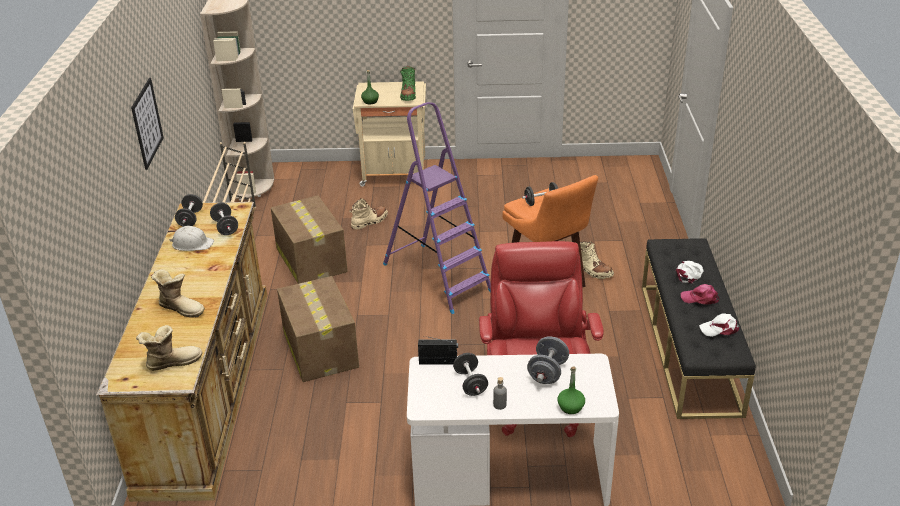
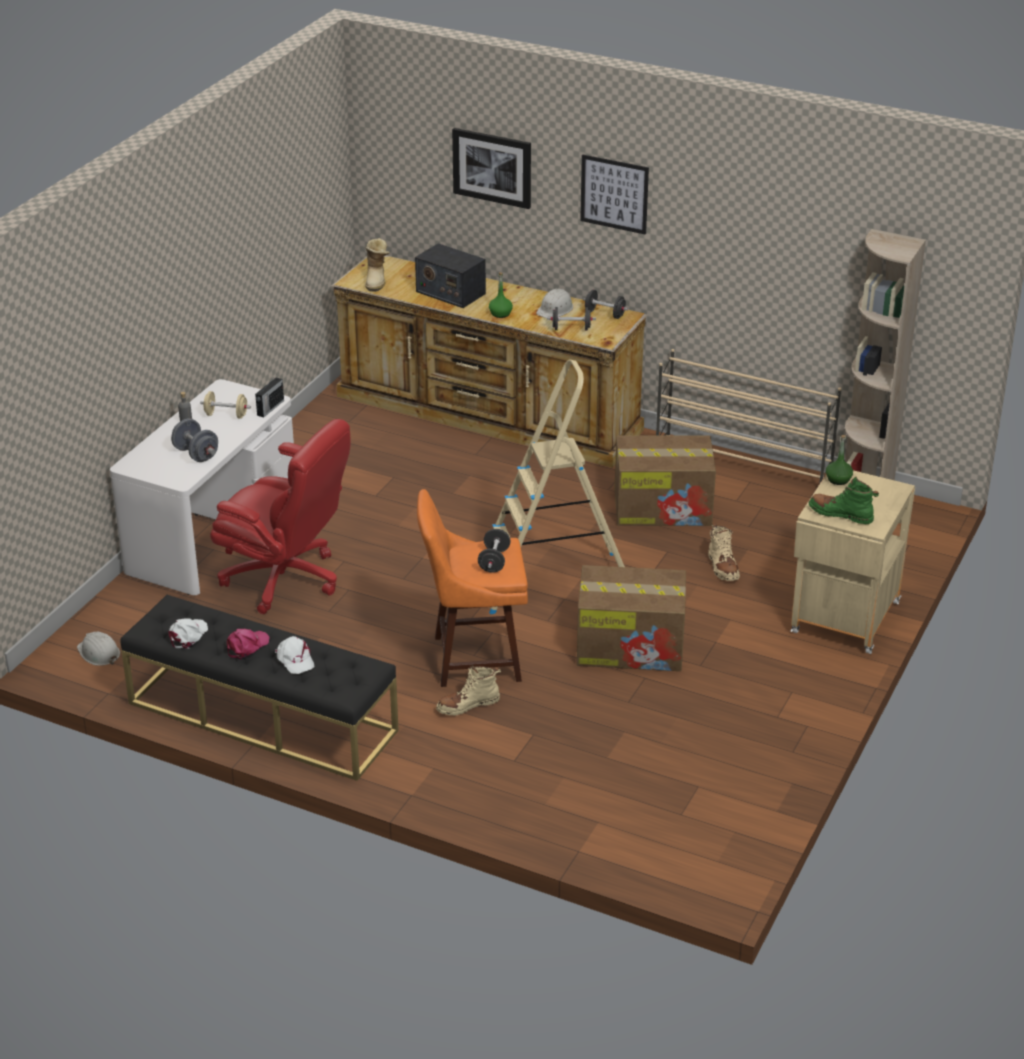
camera: 115 degrees right, 0 degrees up
(109, 187) = (492, 167): none -> picture
(181, 308) = (450, 292): boot -> radio
(320, 349) = (488, 480): cardboard box -> cardboard box (632, 646)
(437, 278) = (553, 583): purple step ladder -> beige step ladder
(470, 383) = (226, 415): black dumbbell -> beige dumbbell
(570, 407) = (144, 451): green bottle -> green bottle (500, 313)
(713, 465) = (98, 653): none -> white hard hat

